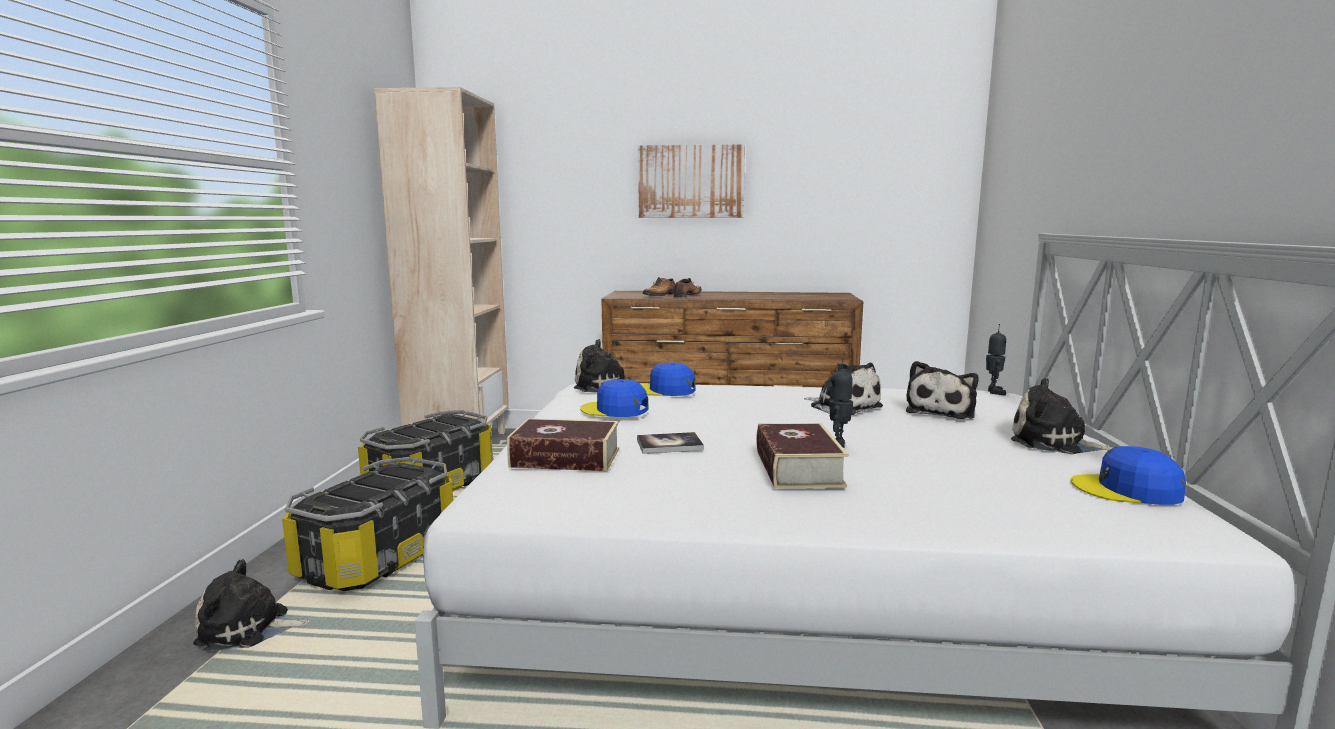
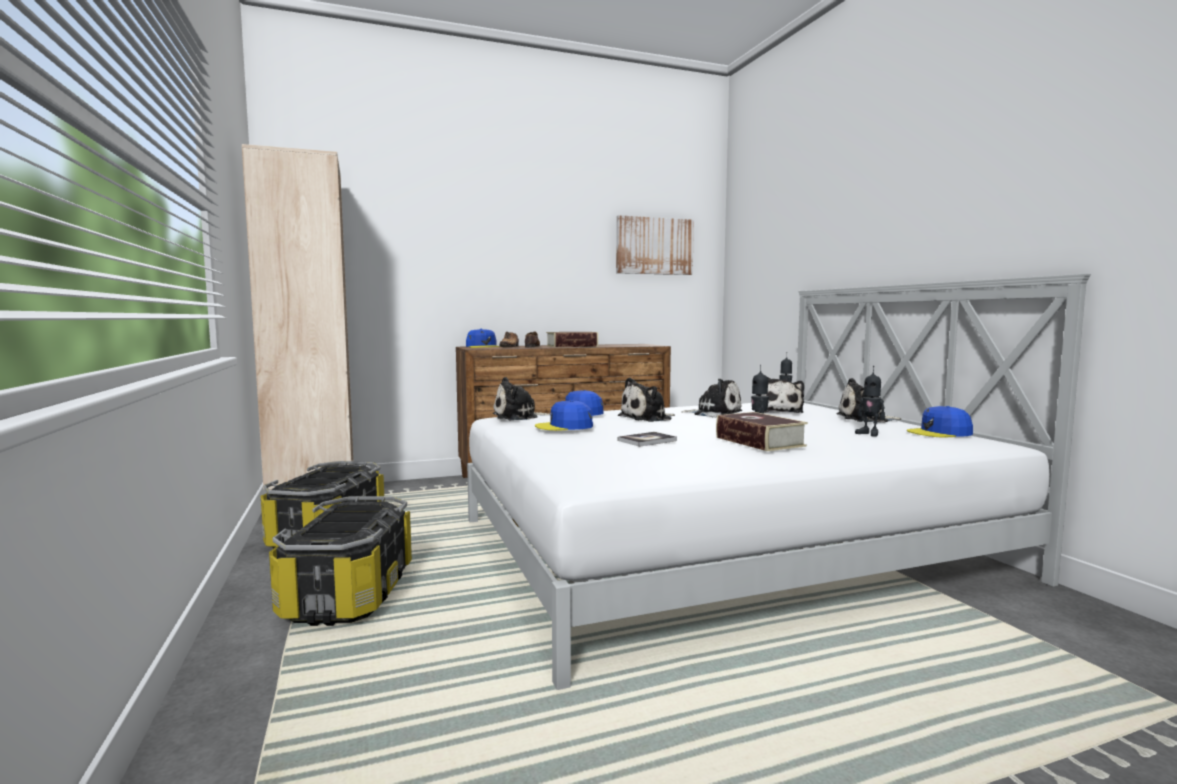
camera: 25 degrees left, 5 degrees down
(248, 629) = (283, 671): plush toy -> plush toy (647, 418)
(565, 458) = (590, 454): book -> book (572, 346)
(637, 293) = (483, 347): none -> blue cap
(691, 181) = (520, 253): picture -> picture (654, 246)
(999, 475) = (869, 434): none -> toy robot

